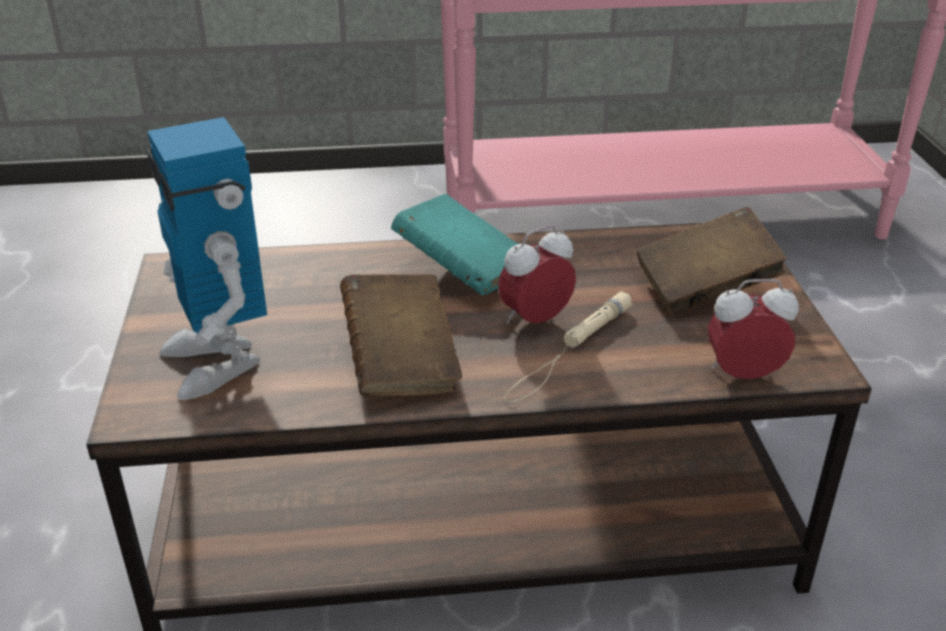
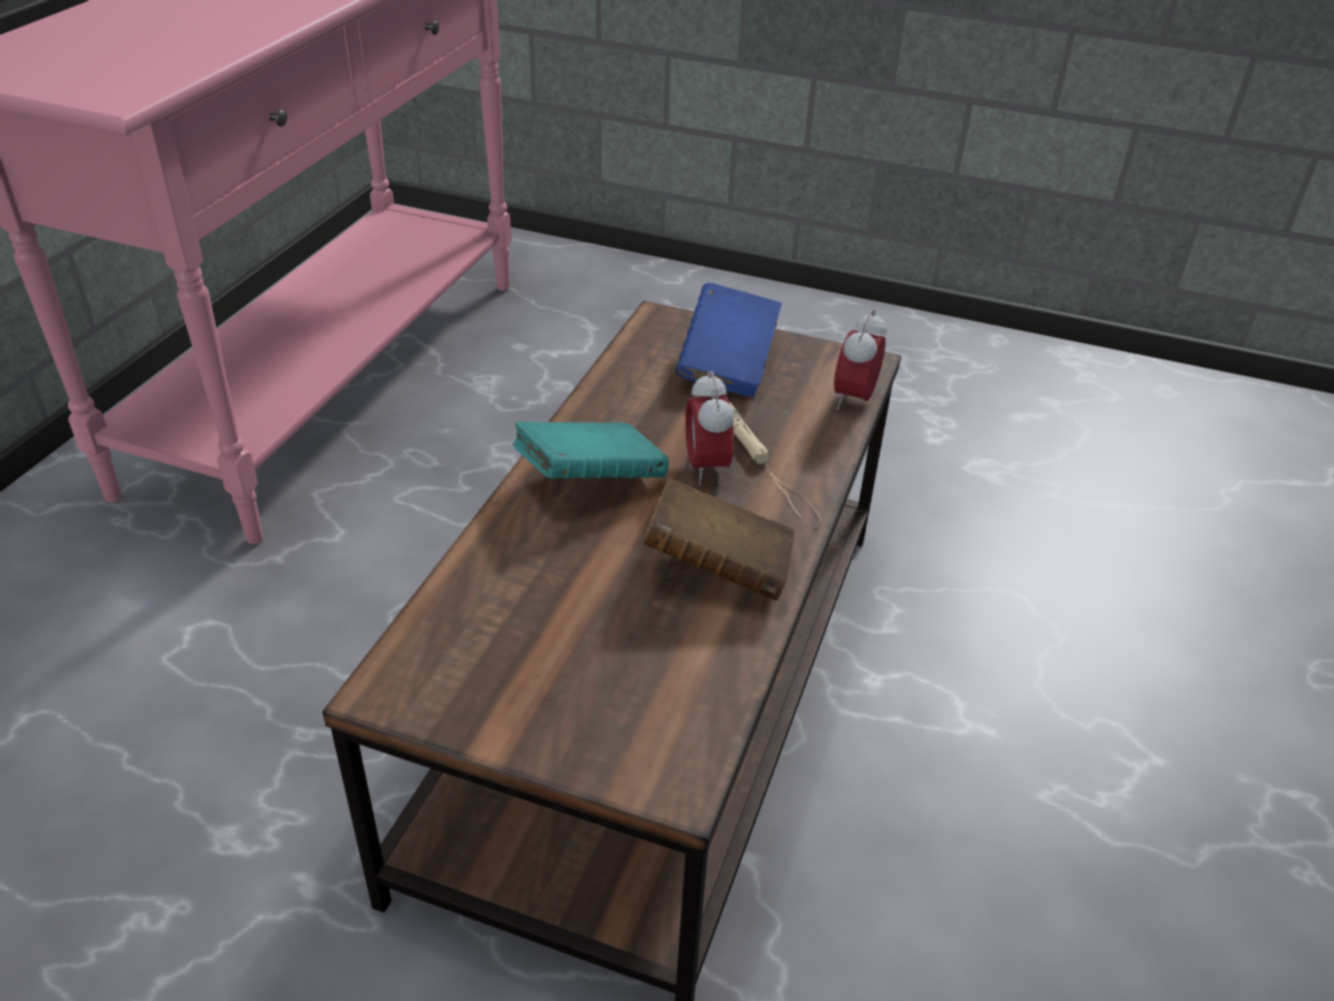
camera: 65 degrees left, 5 degrees up
(219, 361) = (625, 695): toy robot -> none
(705, 289) = (727, 366): brown book -> blue book

